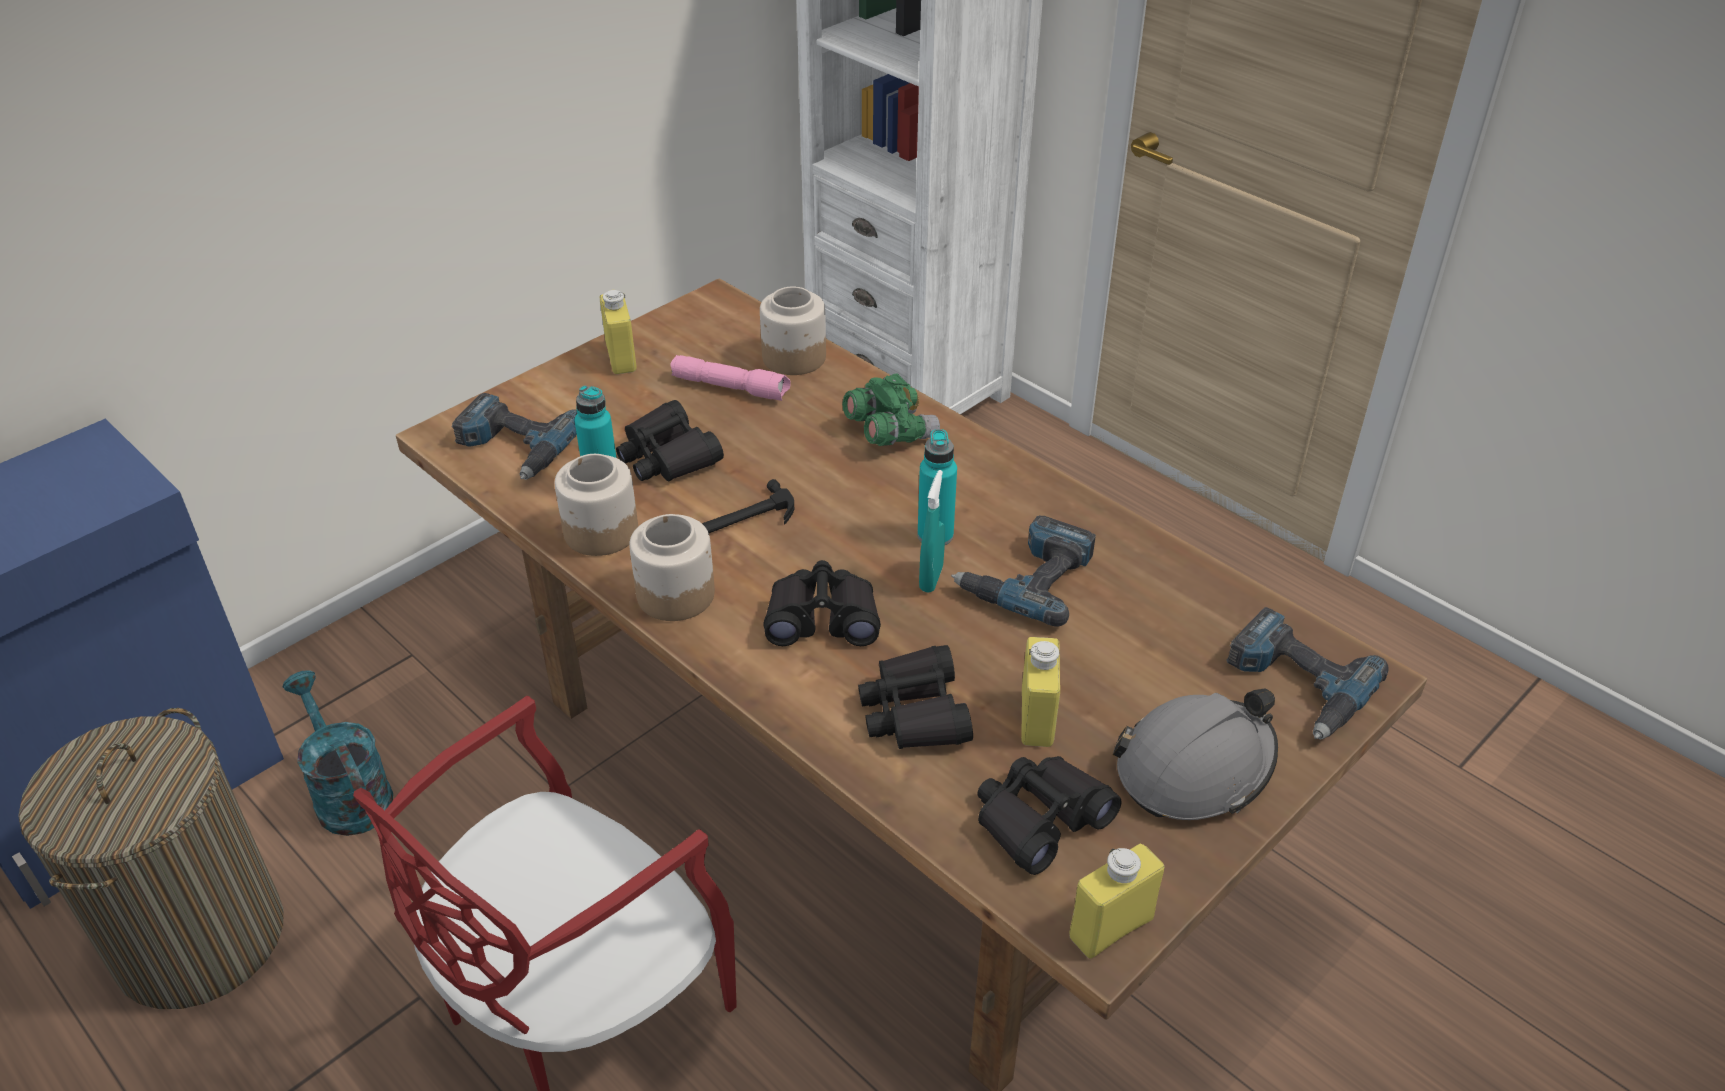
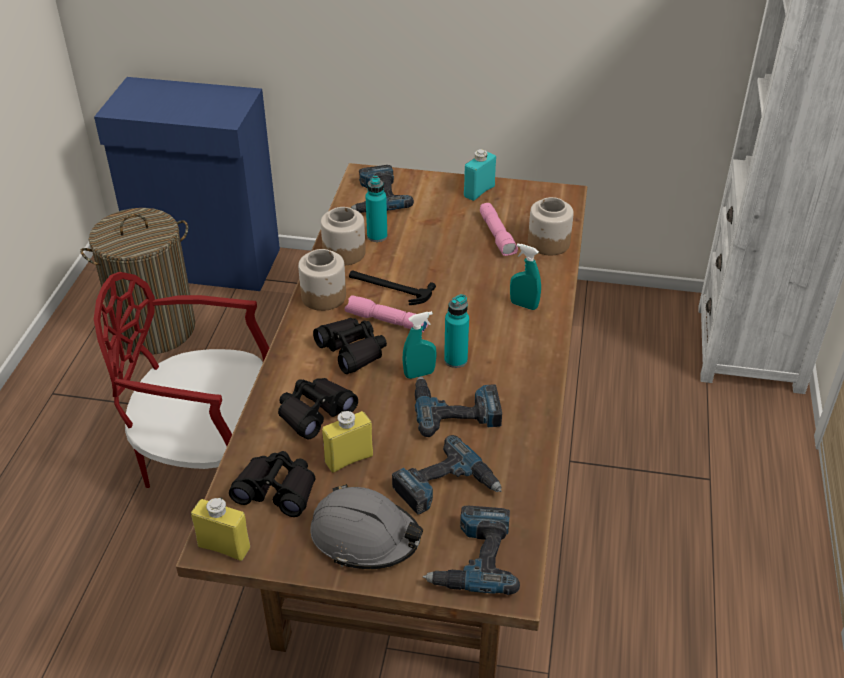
camera: 55 degrees right, 0 degrees up
(348, 793) = (258, 321): turquoise watering can -> none
(621, 358) = (479, 191): yellow bottle -> turquoise bottle
(668, 456) = (420, 244): black binoculars -> none
(794, 560) = (385, 321): none -> pink flashlight
(889, 432) = (523, 305): green binoculars -> turquoise spray bottle
(1159, 652) = (446, 487): none -> power drill

